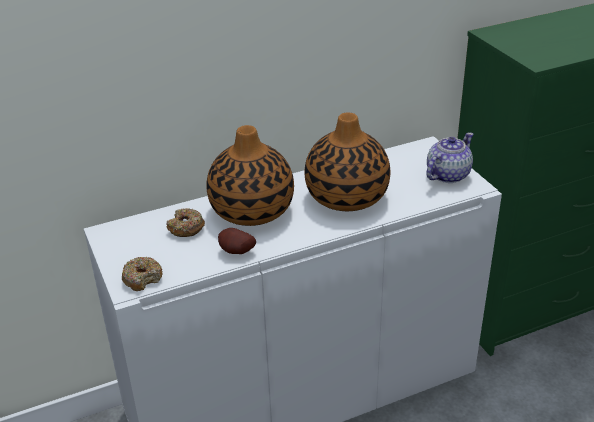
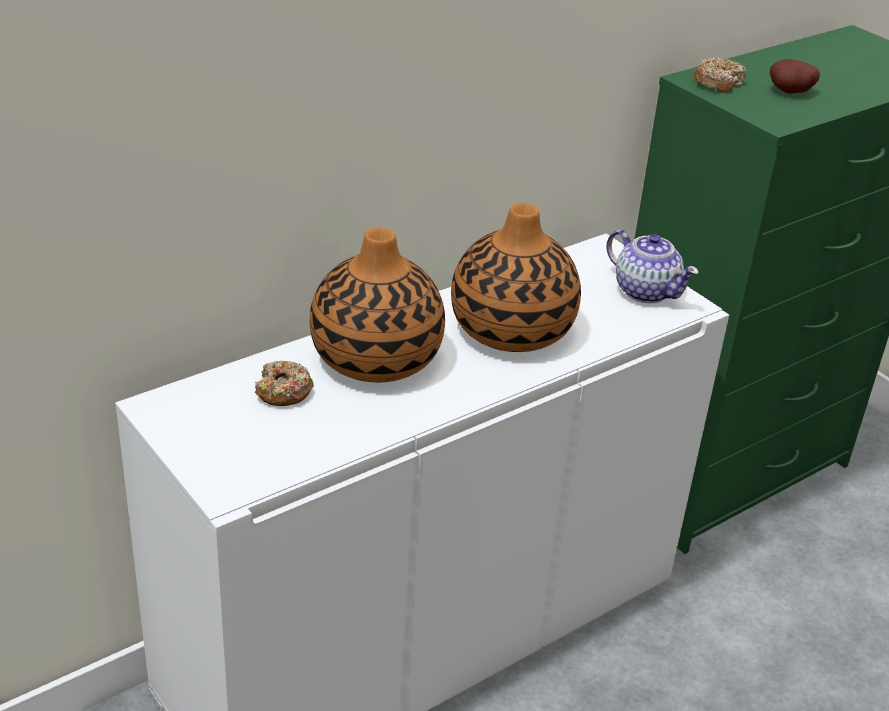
camera: 15 degrees left, 0 degrees up
(142, 278) = (243, 475): donut -> donut (718, 83)
(236, 252) = (375, 424): potato -> potato (790, 93)
(447, 175) = (645, 291): teapot -> teapot turned 105 degrees clockwise

